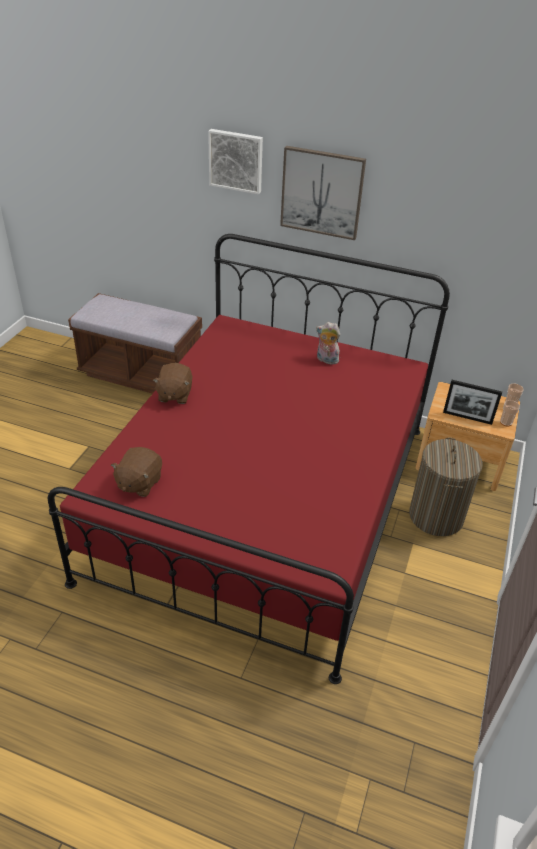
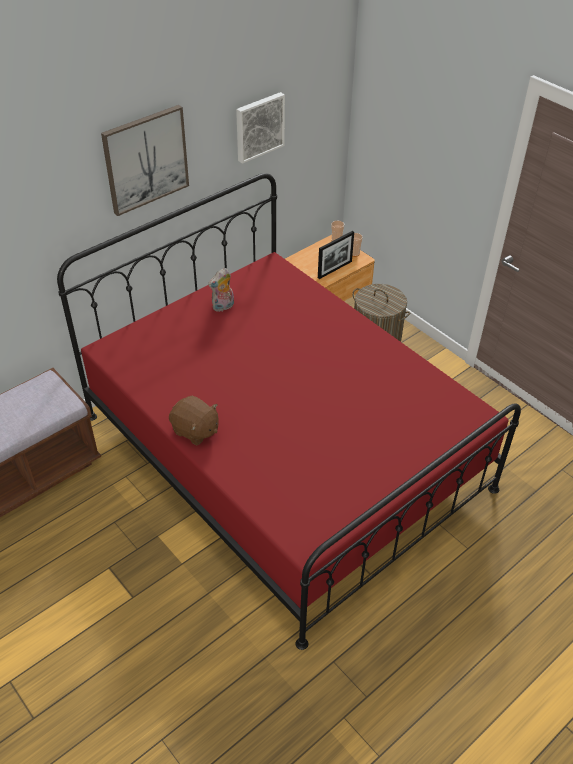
camera: 60 degrees left, 5 degrees up
(139, 483) = (310, 500): brown plush toy -> none
(236, 160) = (51, 178): picture -> picture (259, 126)

